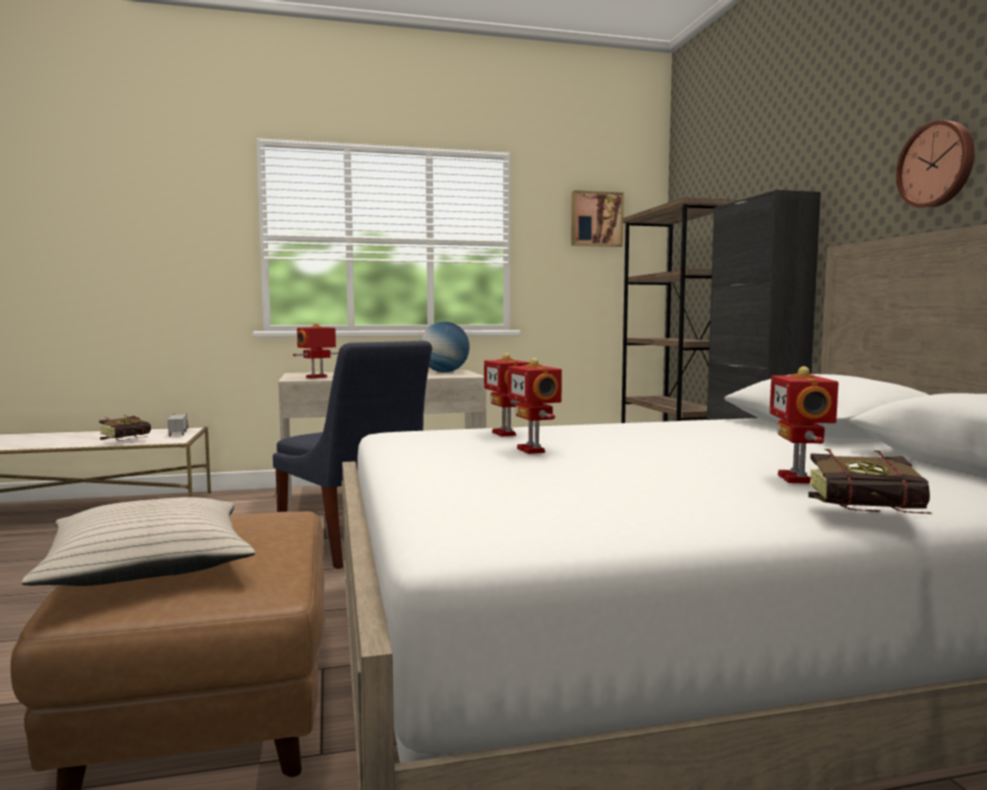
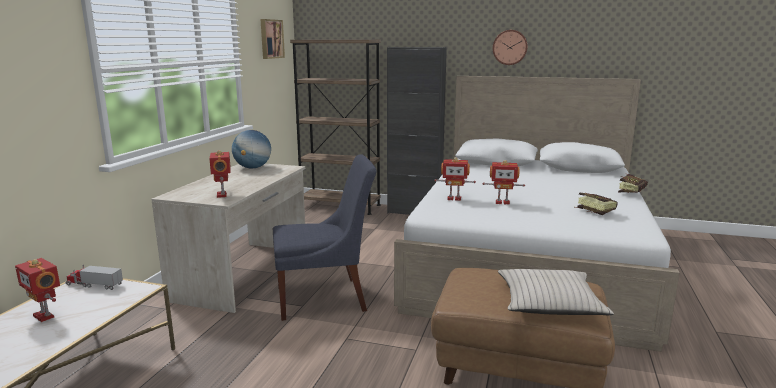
camera: 60 degrees left, 10 degrees up
(130, 441) = (101, 307): book -> book (592, 211)
(797, 479) = (583, 187): toy robot -> toy robot (45, 316)

